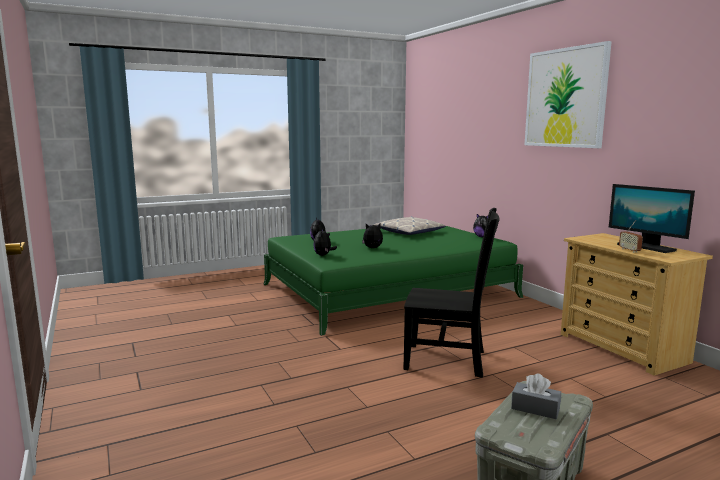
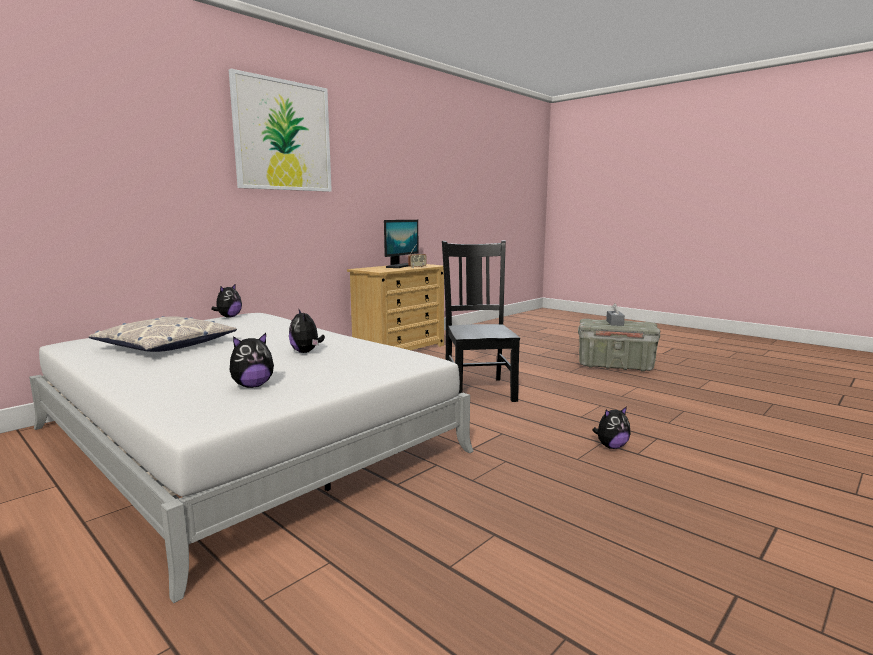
camera: 110 degrees left, 0 degrees up
(323, 255) = (373, 368): plush toy -> plush toy (611, 446)
(388, 290) = (242, 439): green bed -> white bed

